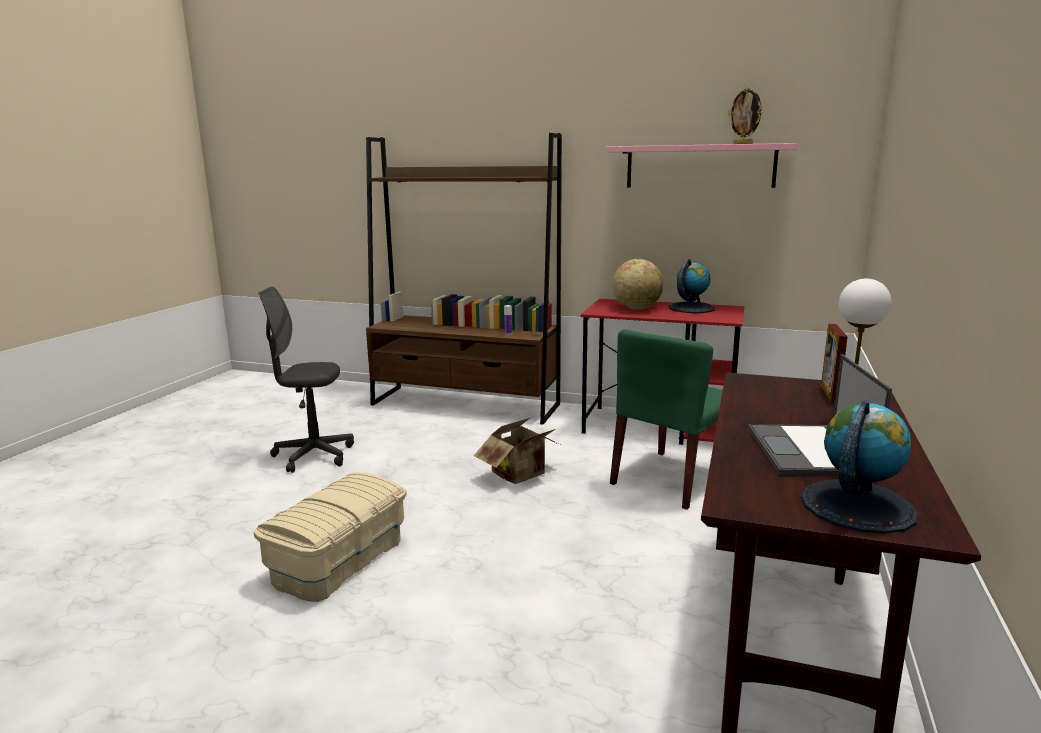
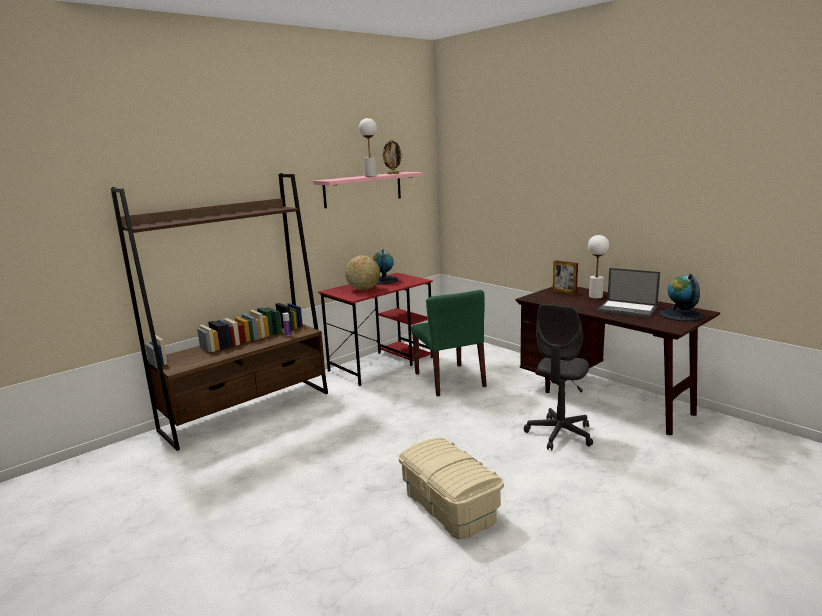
camera: 60 degrees left, 0 degrees up
(313, 456) = (252, 495): grey office chair -> grey office chair (559, 434)
(522, 475) = (396, 418): cardboard box -> none
(693, 144) = (370, 176): none -> white table lamp

